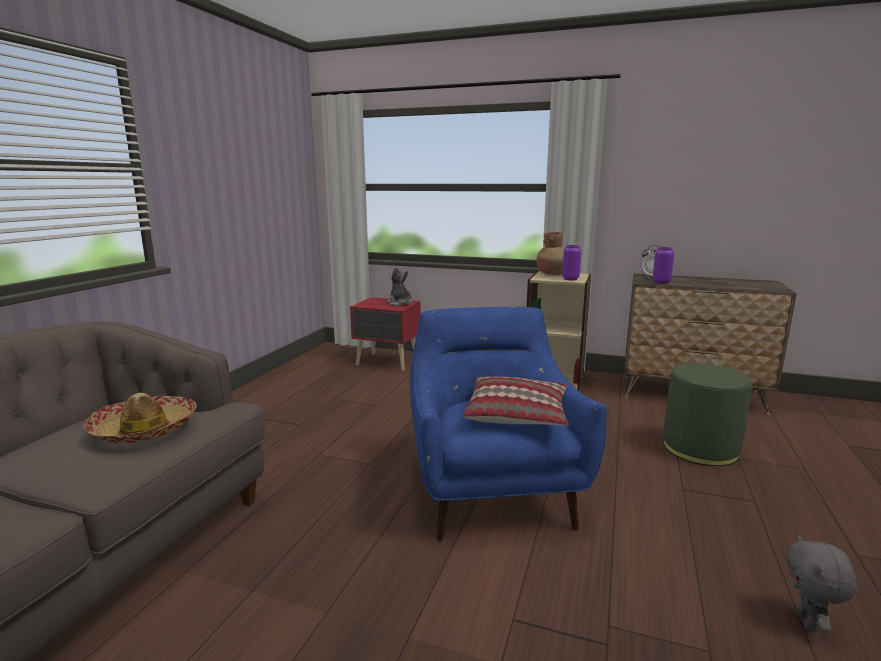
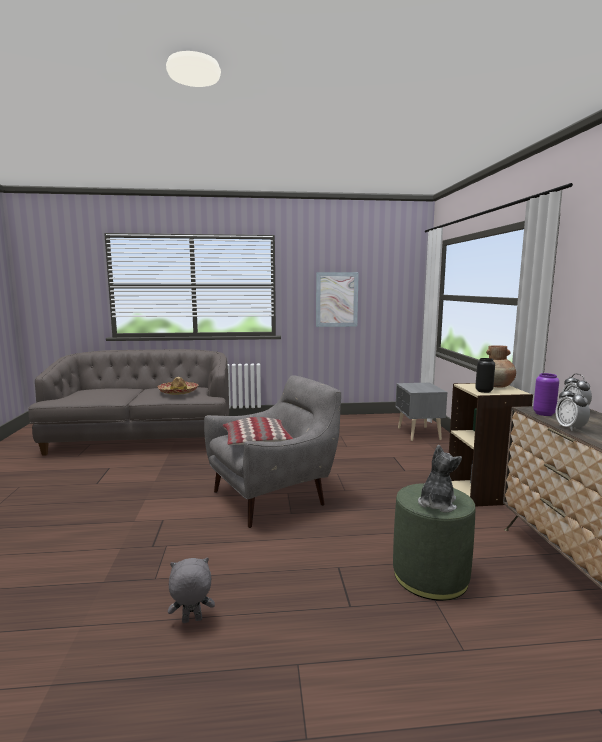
camera: 65 degrees right, 5 degrees down
(230, 193) = (336, 299): none -> picture
(388, 362) = (418, 434): red nightstand -> grey nightstand
(400, 303) = (427, 389): plush toy -> plush toy (437, 504)
(493, 490) = (273, 497): blue armchair -> grey armchair
(570, 279) = (484, 391): purple vase -> black vase
(706, 286) = (570, 428): none -> alarm clock

